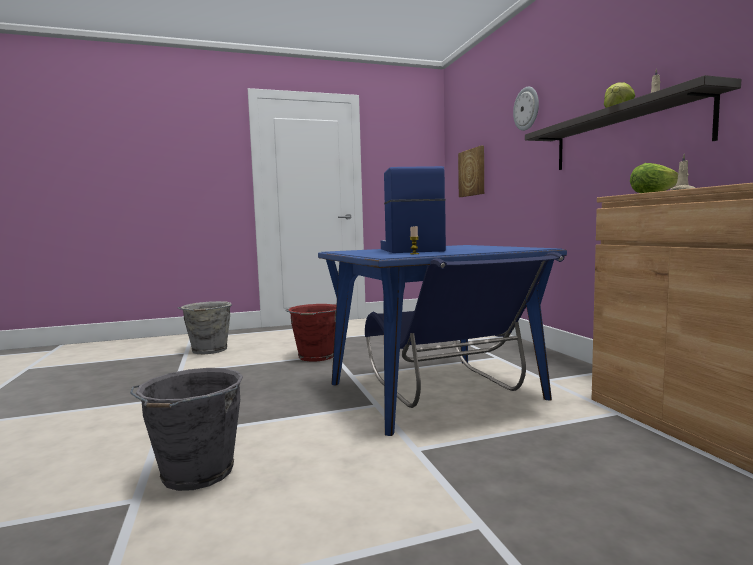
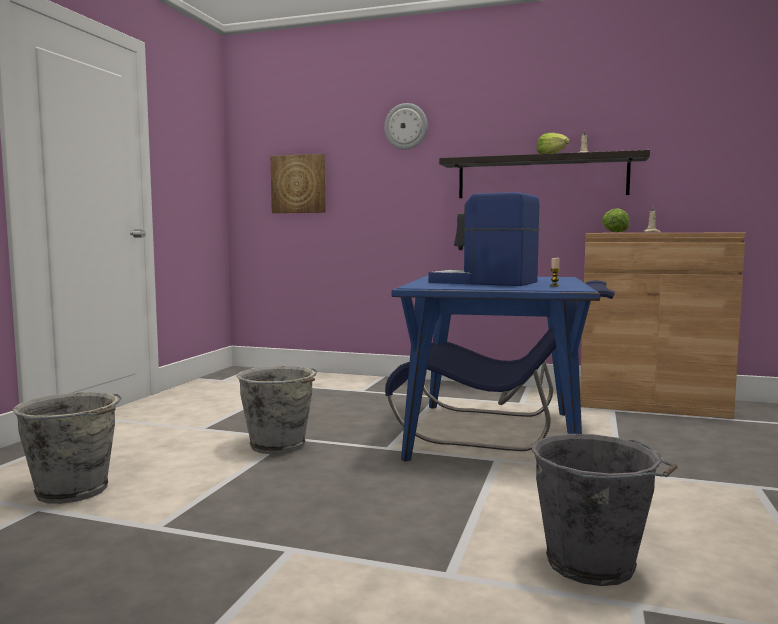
camera: 55 degrees left, 0 degrees up
(316, 357) = (279, 446): red bucket -> grey bucket

